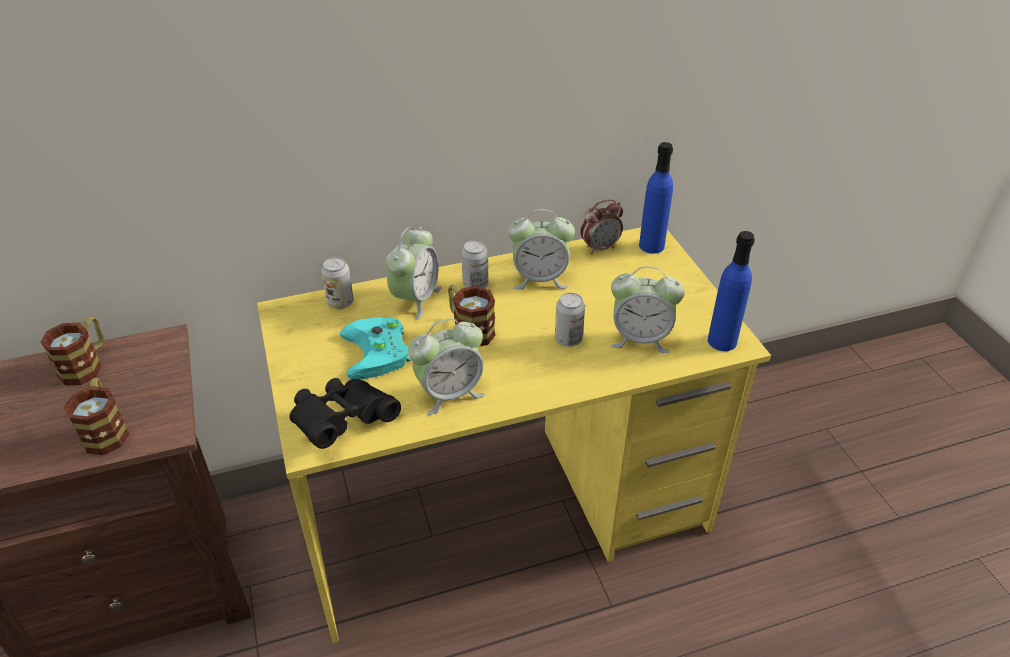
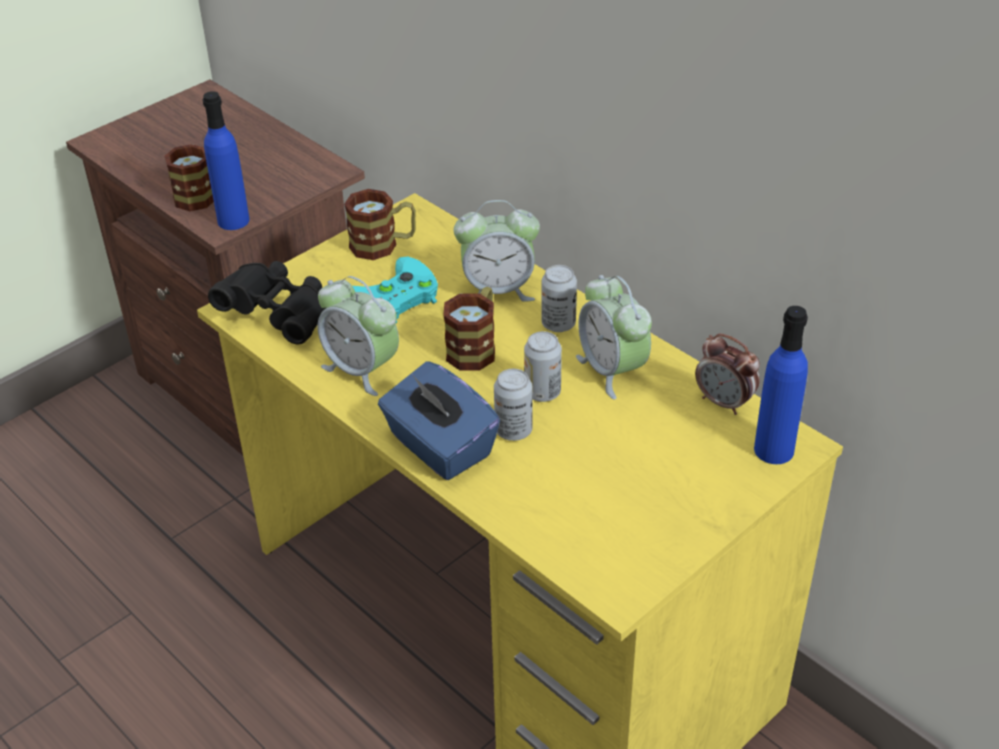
camera: 65 degrees right, 0 degrees up
(86, 364) = (274, 146): mug -> mug (383, 245)
(340, 302) = (452, 243): can -> can (542, 392)
(562, 379) = (439, 447): none -> blue tissue box
(640, 338) = (560, 493): alarm clock -> none
(722, 341) = (613, 574): blue bottle -> blue bottle (233, 220)

